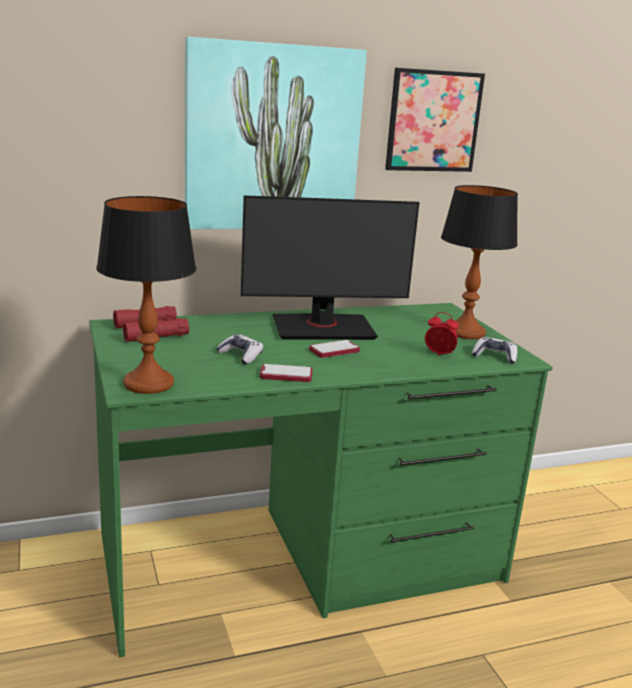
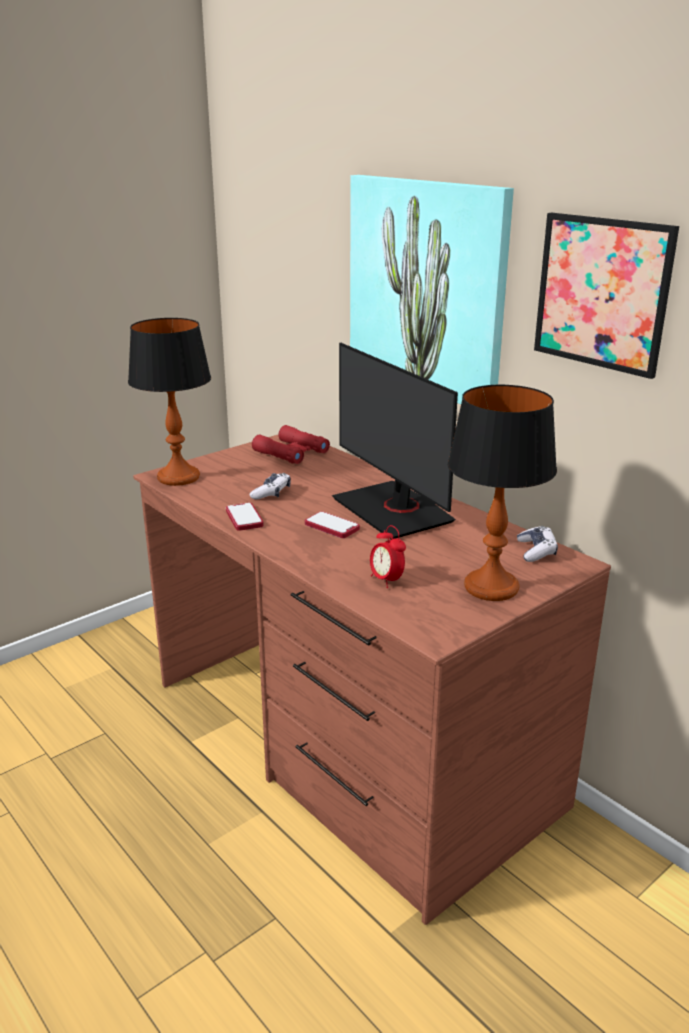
camera: 70 degrees right, 5 degrees up
(302, 559) = (347, 742): green desk -> brown desk
(439, 354) = (386, 580): alarm clock -> alarm clock turned 150 degrees clockwise
(494, 356) = (422, 615): game controller -> game controller (536, 551)

